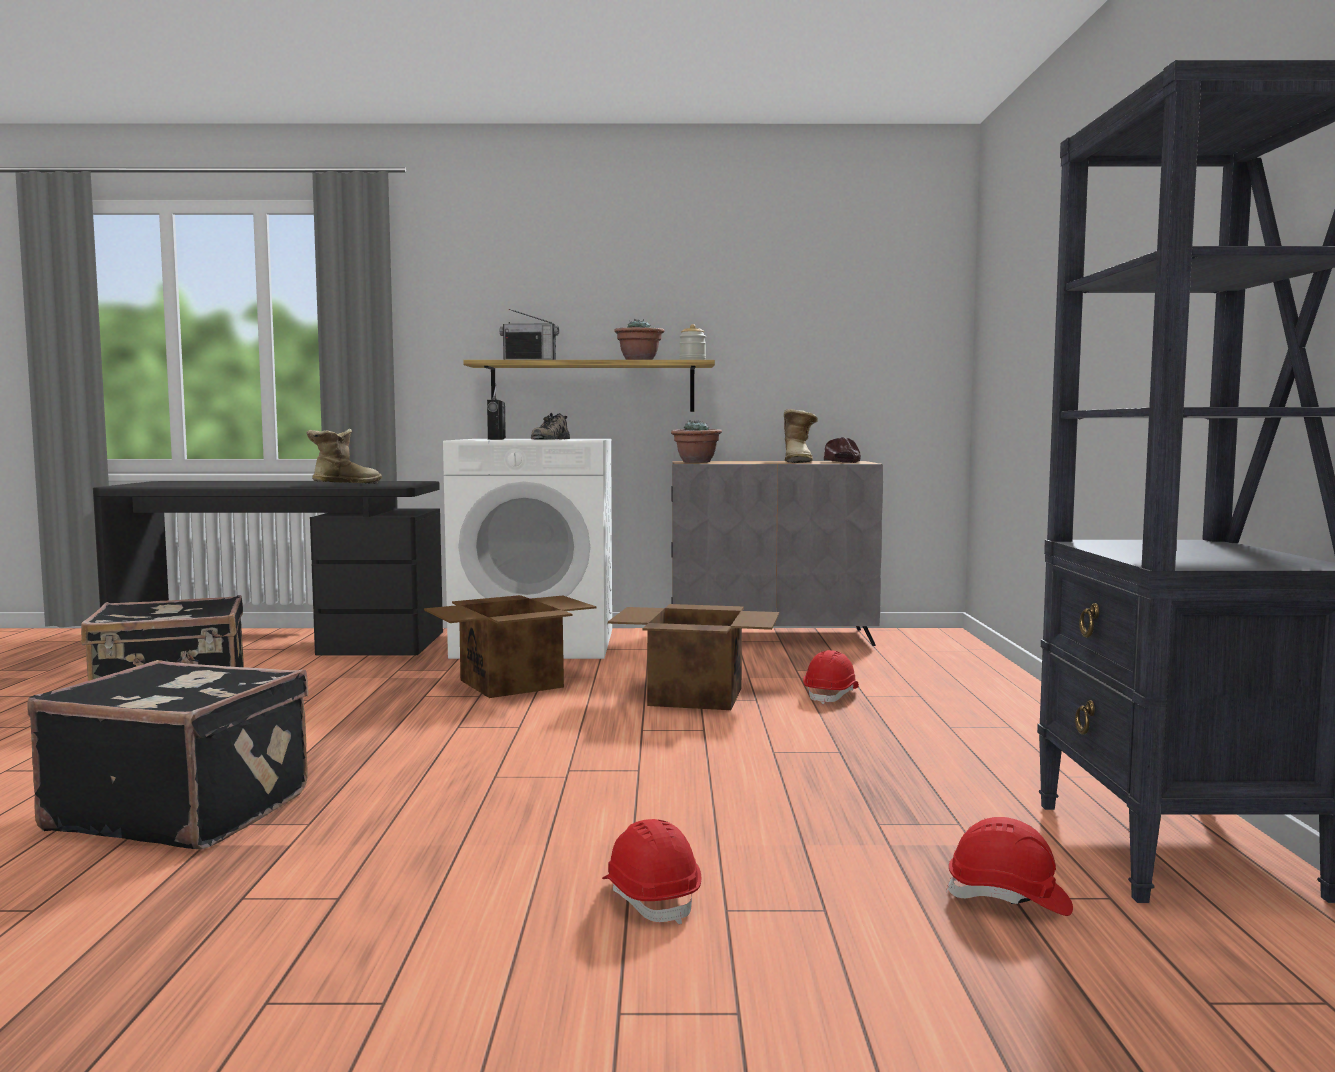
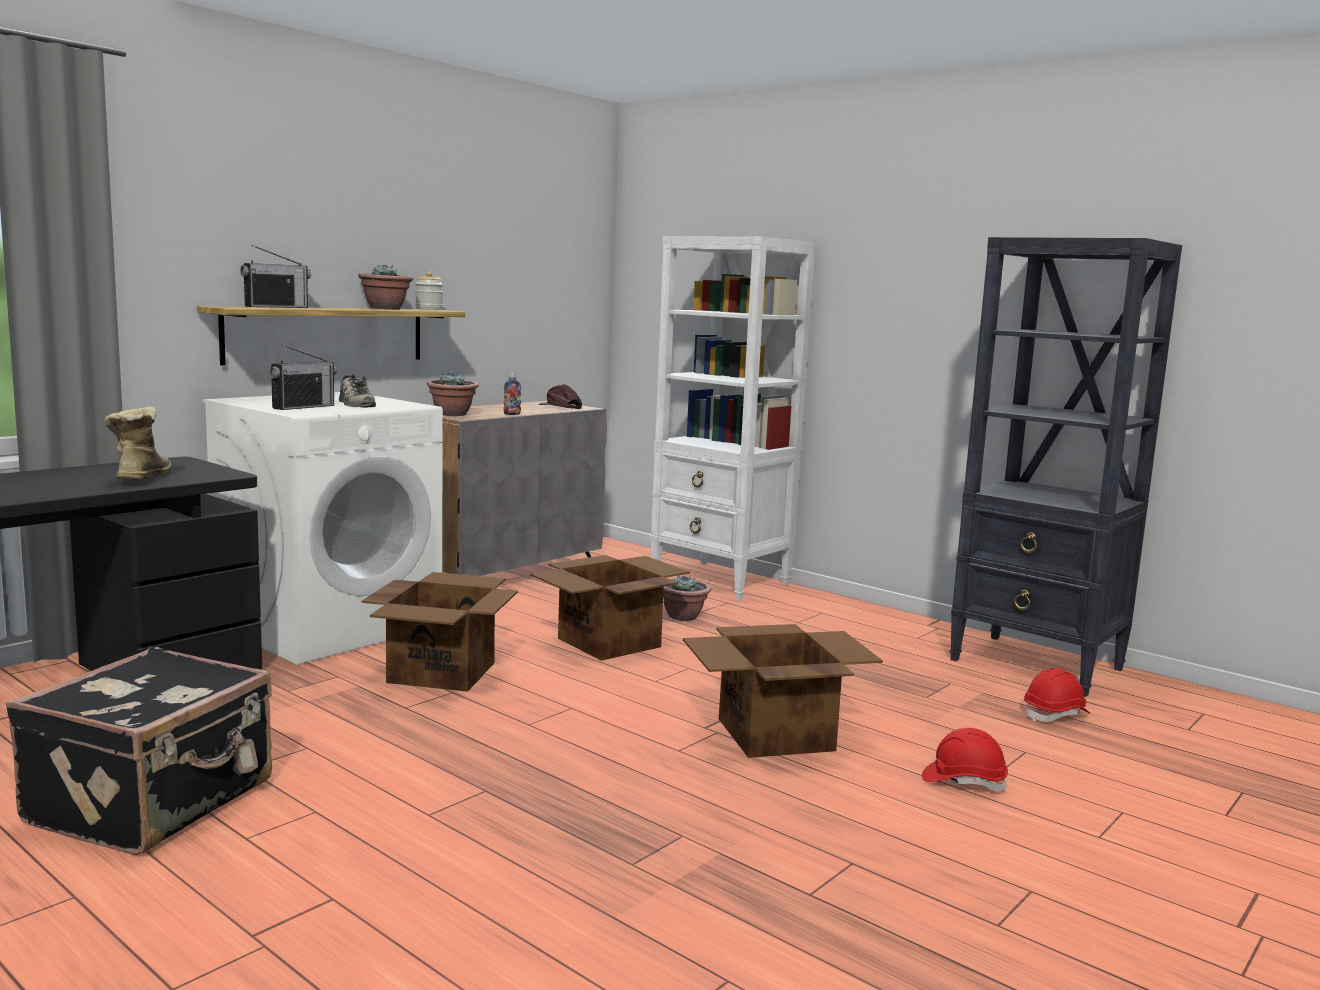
camera: 50 degrees left, 5 degrees up
(182, 810) = (564, 874): black suitcase -> none
(496, 439) = (303, 407): radio -> radio turned 90 degrees counterclockwise
(606, 794) = (773, 734): none -> cardboard box
(751, 463) = (512, 414): none -> bottle
(798, 461) = (526, 408): boot -> none
(831, 695) = (683, 617): red hard hat -> potted plant
(976, 679) = (721, 581): none -> white bookcase

